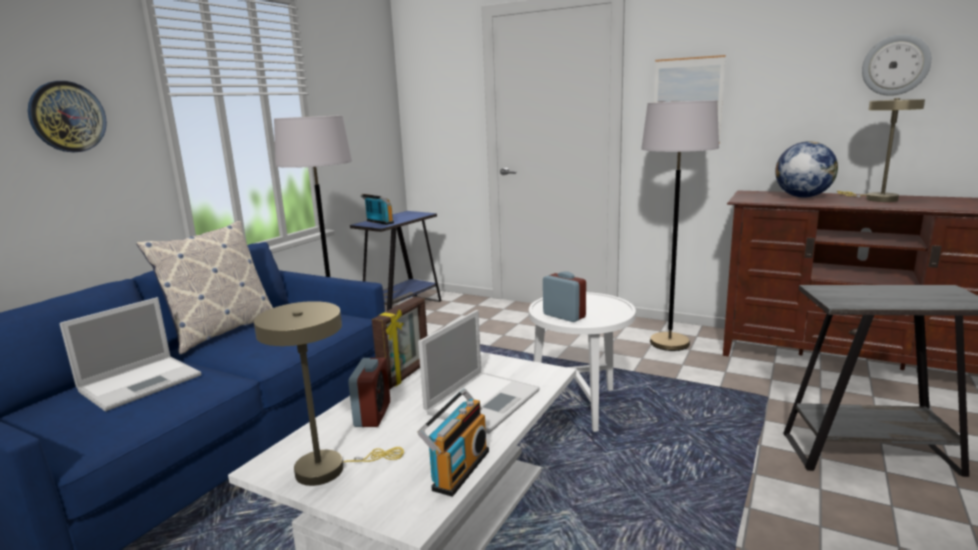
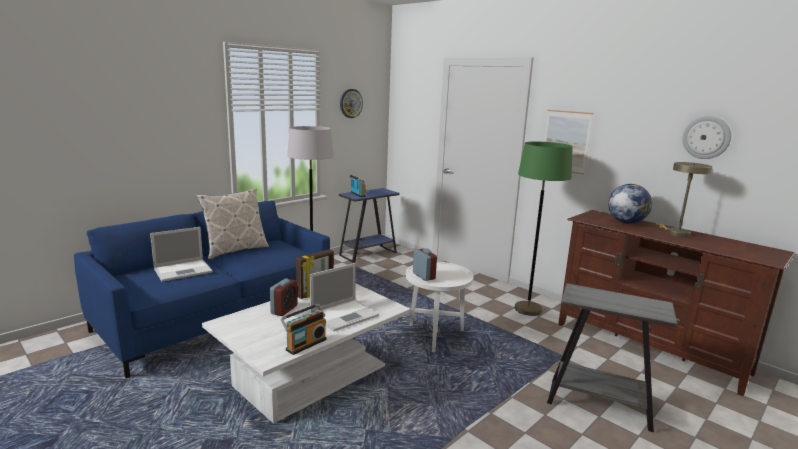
camera: 15 degrees right, 0 degrees up
(67, 117) = (175, 122): wall clock -> wall clock (350, 103)
(329, 468) = (247, 330): beige table lamp -> none
(669, 343) = (528, 309): grey floor lamp -> green floor lamp

